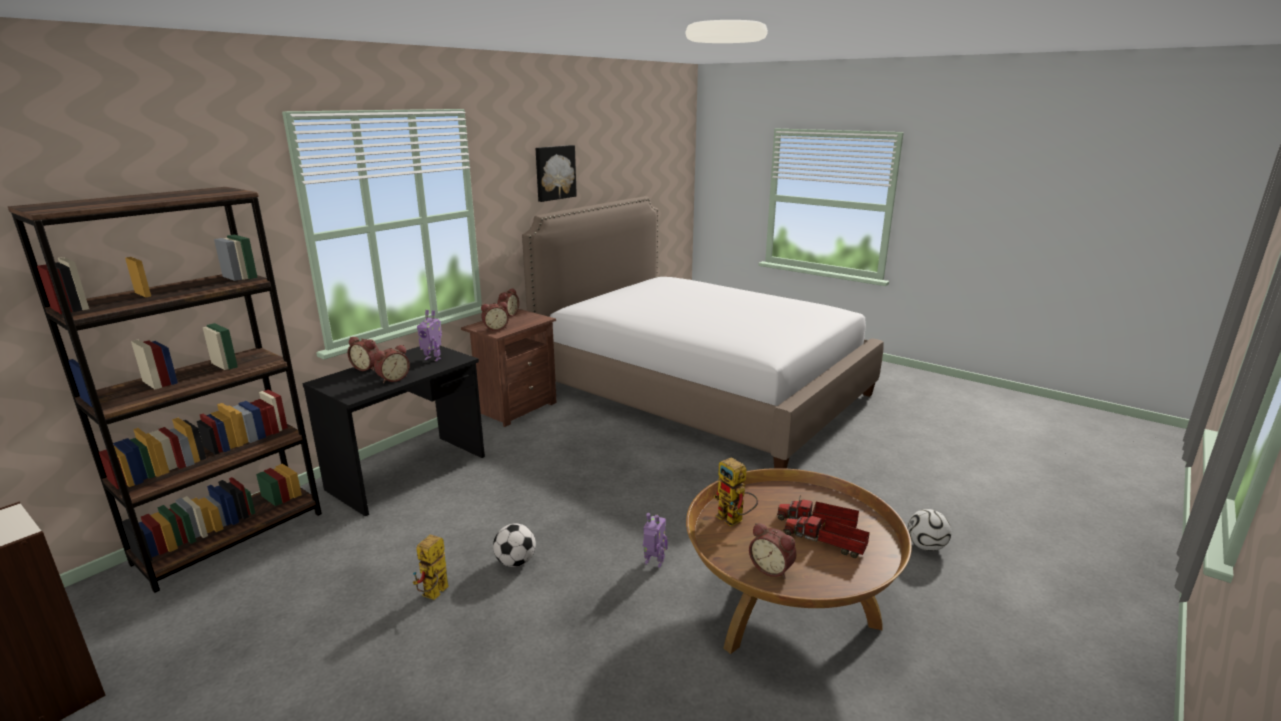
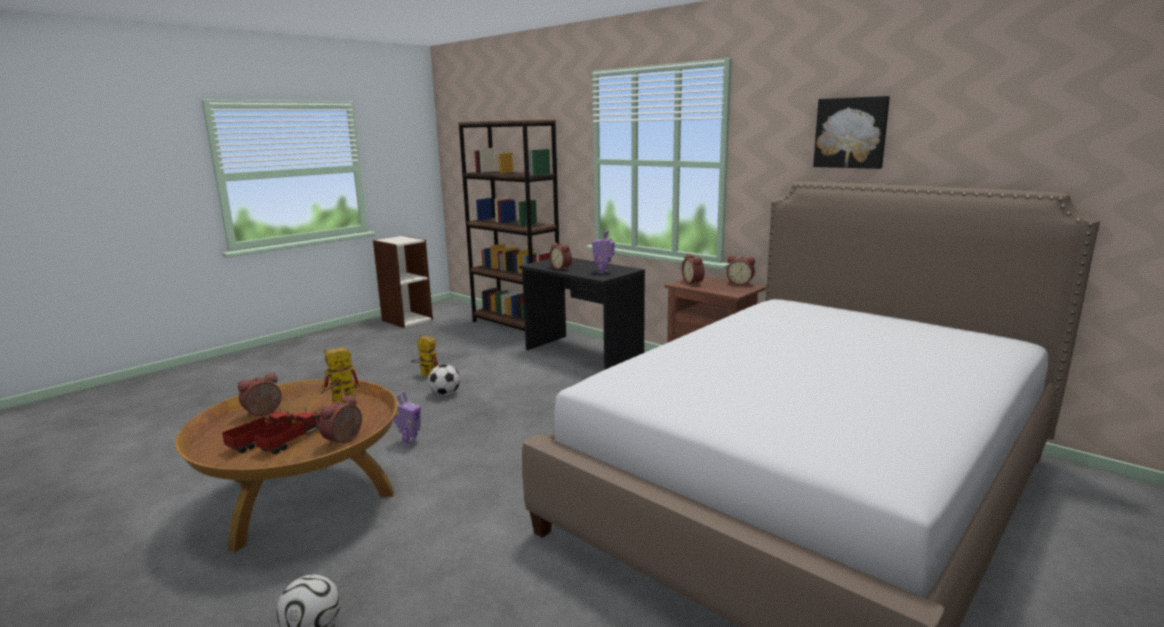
camera: 95 degrees right, 5 degrees down
(367, 368) = (586, 262): alarm clock -> alarm clock (345, 440)

